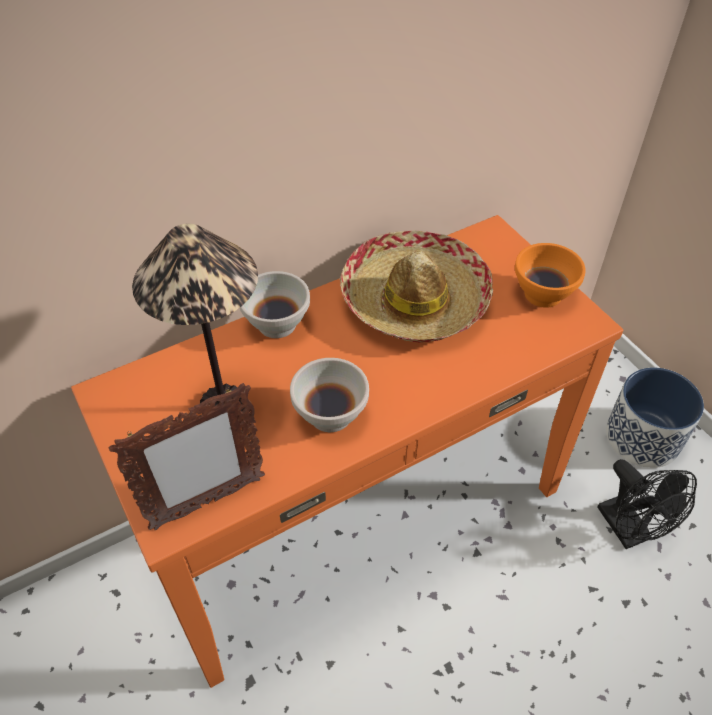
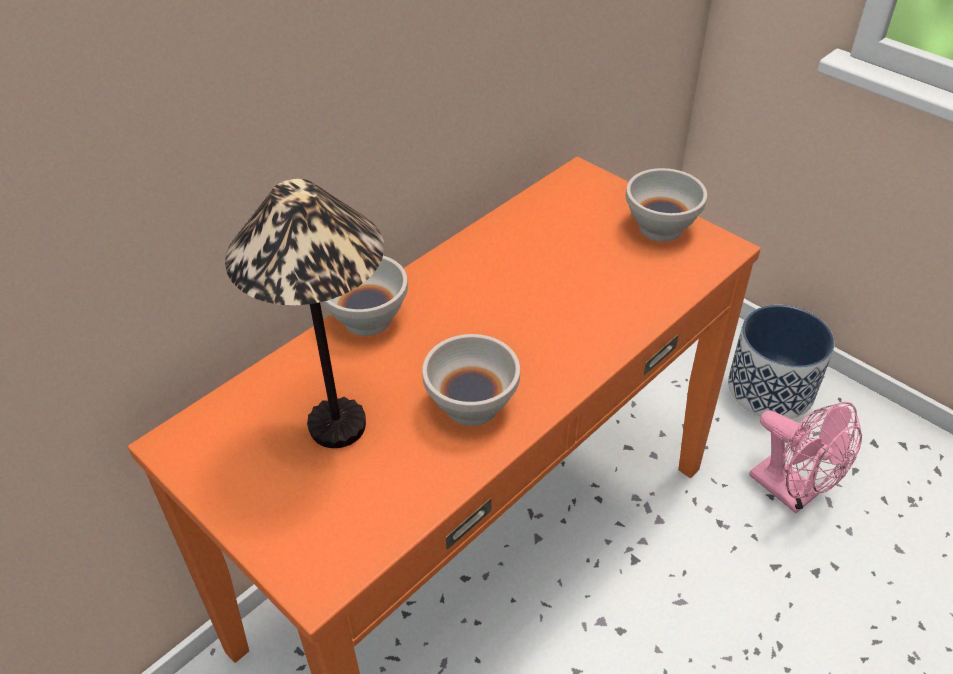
camera: 15 degrees left, 5 degrees down
(207, 503) = (359, 541): picture frame -> none
(415, 299) = (520, 260): hat -> none
(543, 293) = (660, 227): orange bowl -> white bowl
(629, 531) = (792, 492): black fan -> pink fan

